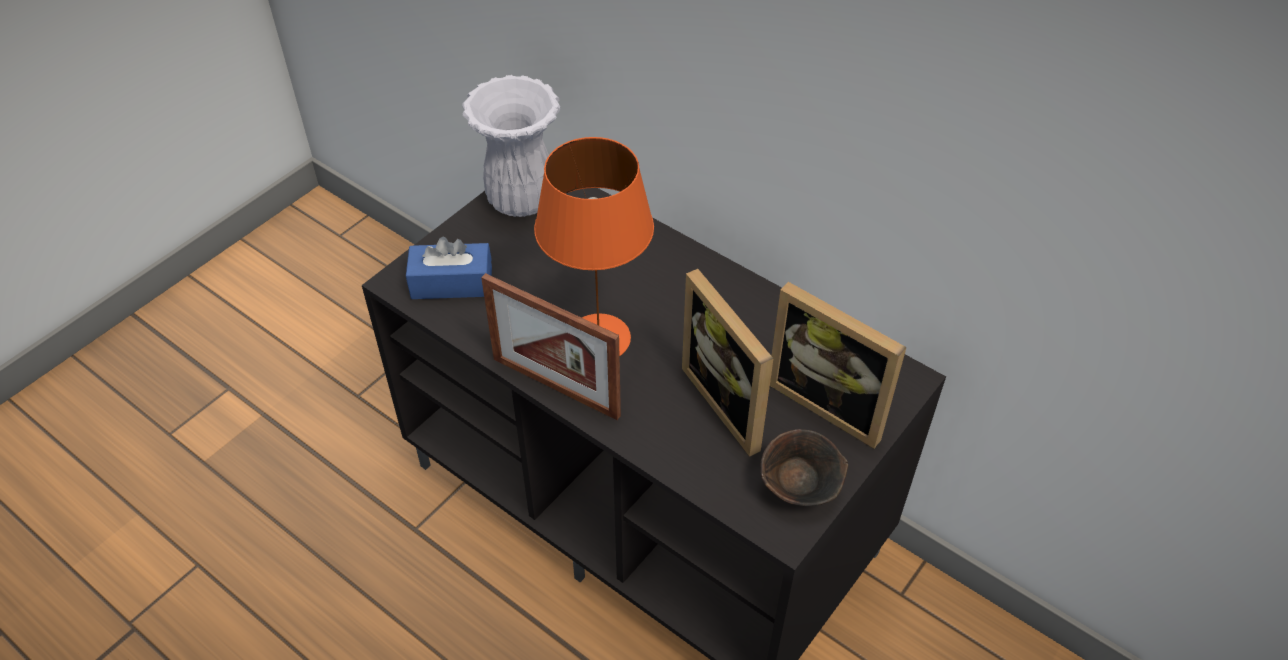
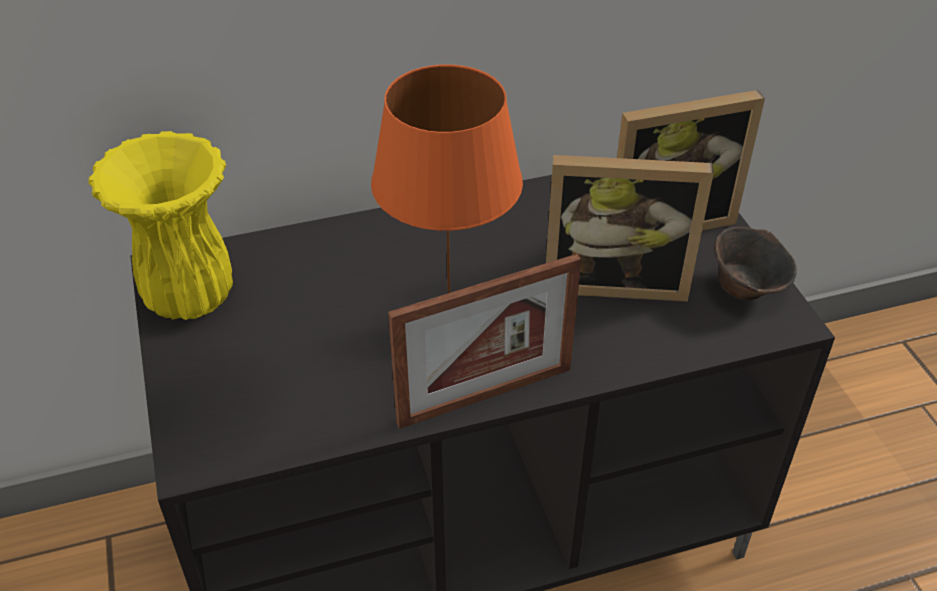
camera: 55 degrees left, 5 degrees down
(452, 283) = (248, 412): blue tissue box -> none
(522, 199) = (189, 296): white vase -> yellow vase

